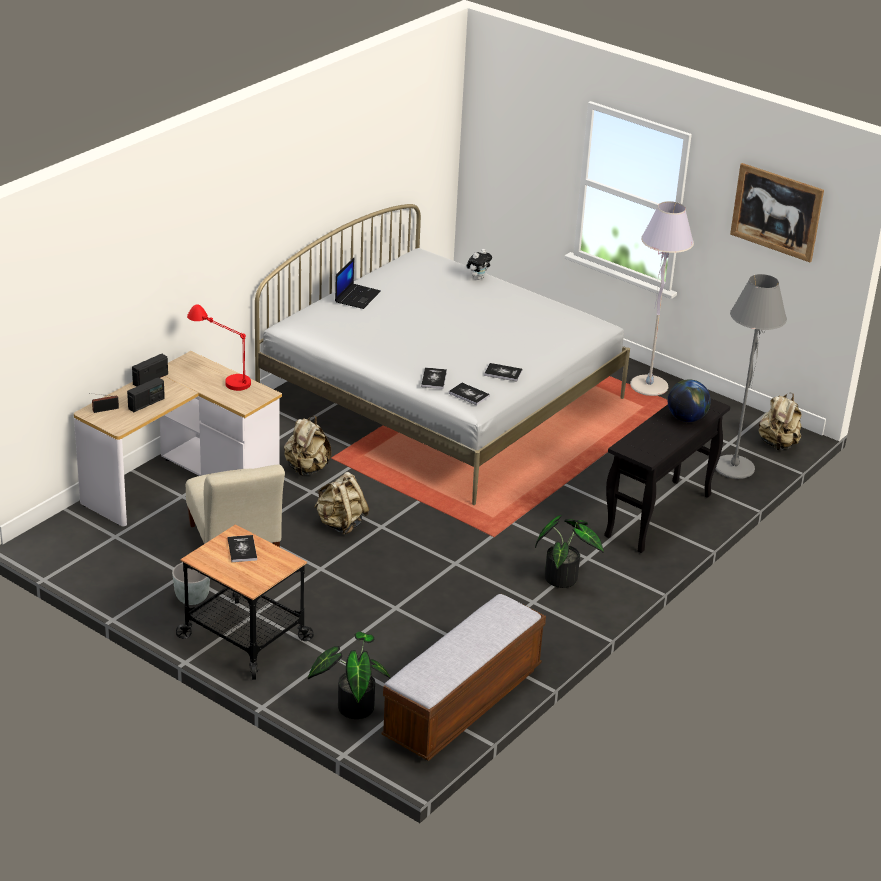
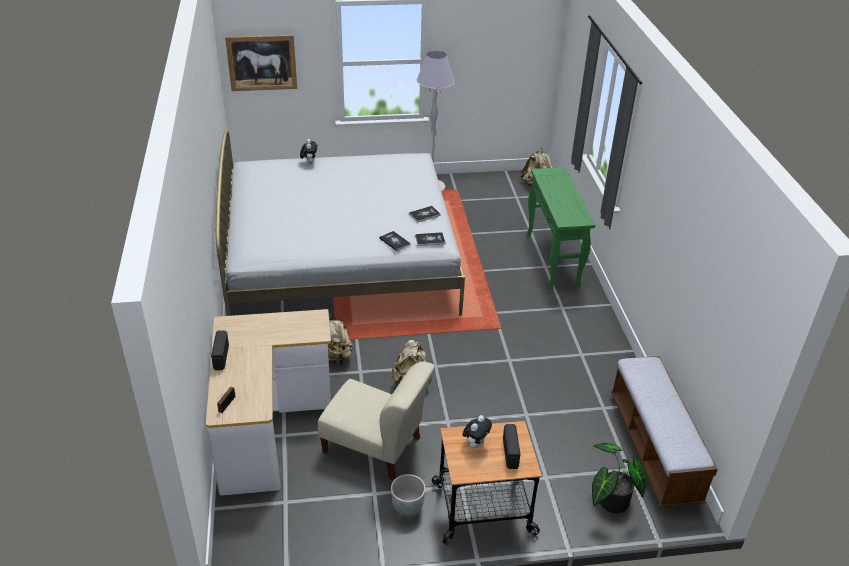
camera: 45 degrees left, 5 degrees up
(146, 404) = (250, 378): radio -> radio (510, 453)
(221, 376) = (267, 322): red table lamp -> none
(242, 549) = (475, 444): book -> plush toy
(357, 296) = (258, 213): laptop -> none
(564, 577) = (571, 327): potted plant -> none
(658, 516) = (553, 260): black console table -> green console table
(686, 418) = (560, 186): globe -> none
(733, 468) = (540, 210): grey floor lamp -> none
(776, 212) = (501, 32): picture -> picture (262, 62)

